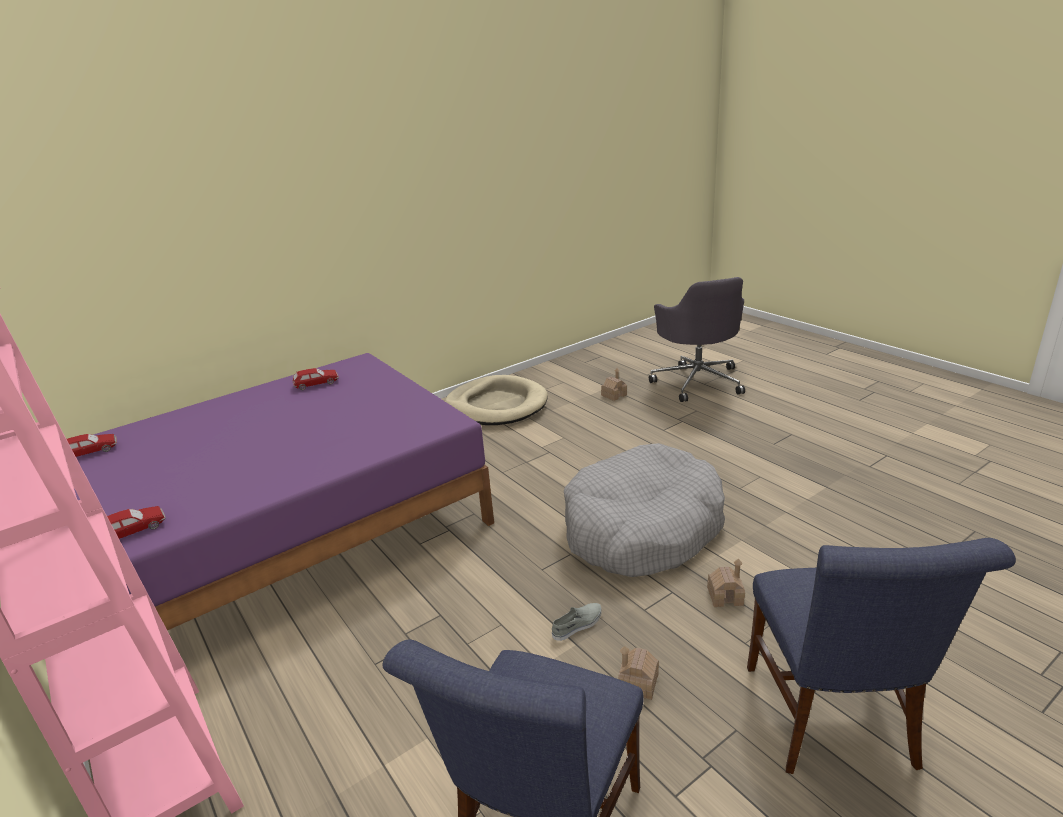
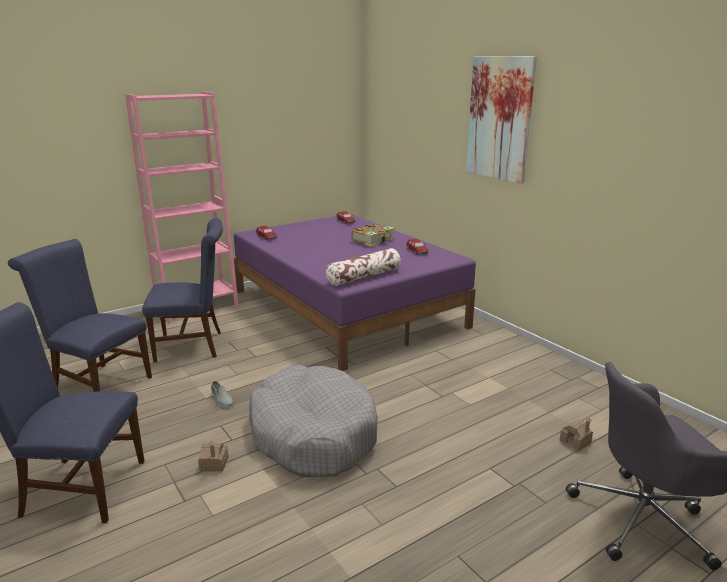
camera: 90 degrees right, 5 degrees down
(243, 417) = (373, 241): none -> book
(309, 170) = (500, 119): none -> picture
(381, 715) = (194, 345): none -> blue chair
(416, 411) = (364, 276): none -> pillow
(496, 405) = (533, 371): beige dog bed -> none
(638, 683) = (162, 417): toy house -> none

